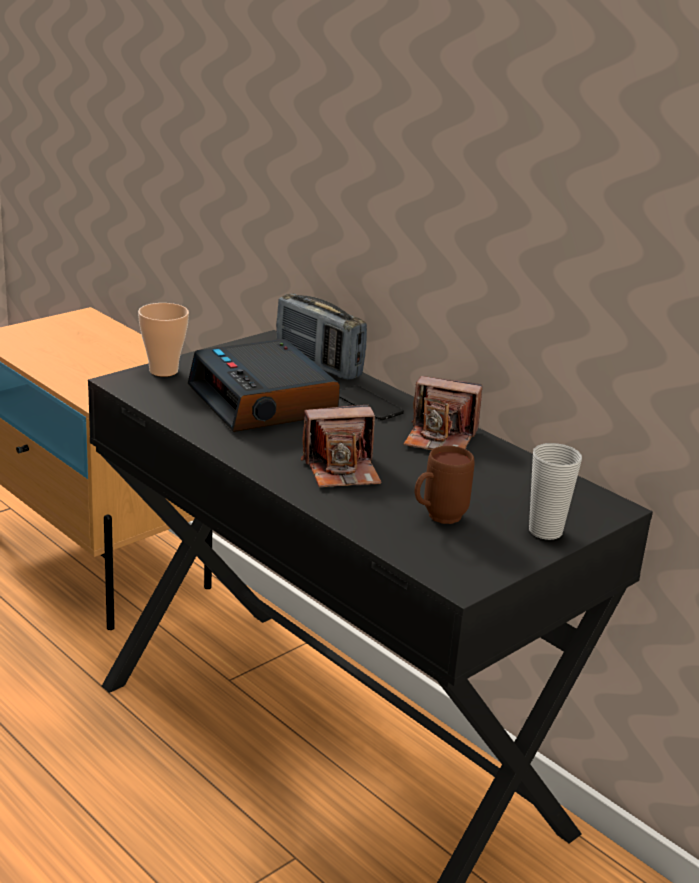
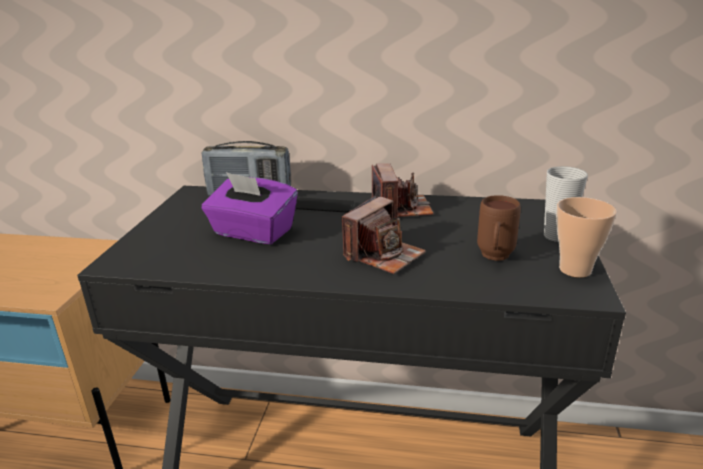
camera: 35 degrees left, 0 degrees up
(163, 371) = (139, 242): cup -> cup (575, 270)
(264, 402) = (253, 232): alarm clock -> purple tissue box
(440, 438) = (401, 208): camera -> camera turned 75 degrees counterclockwise

